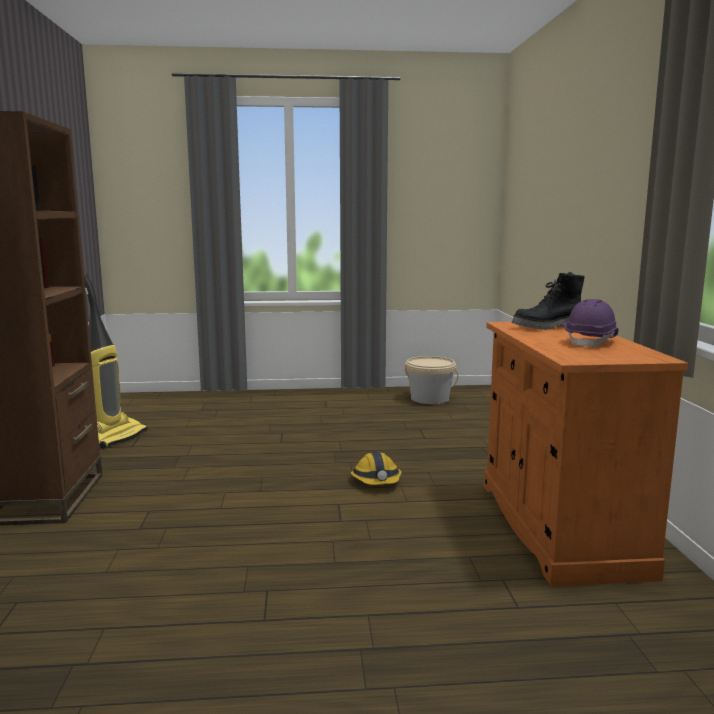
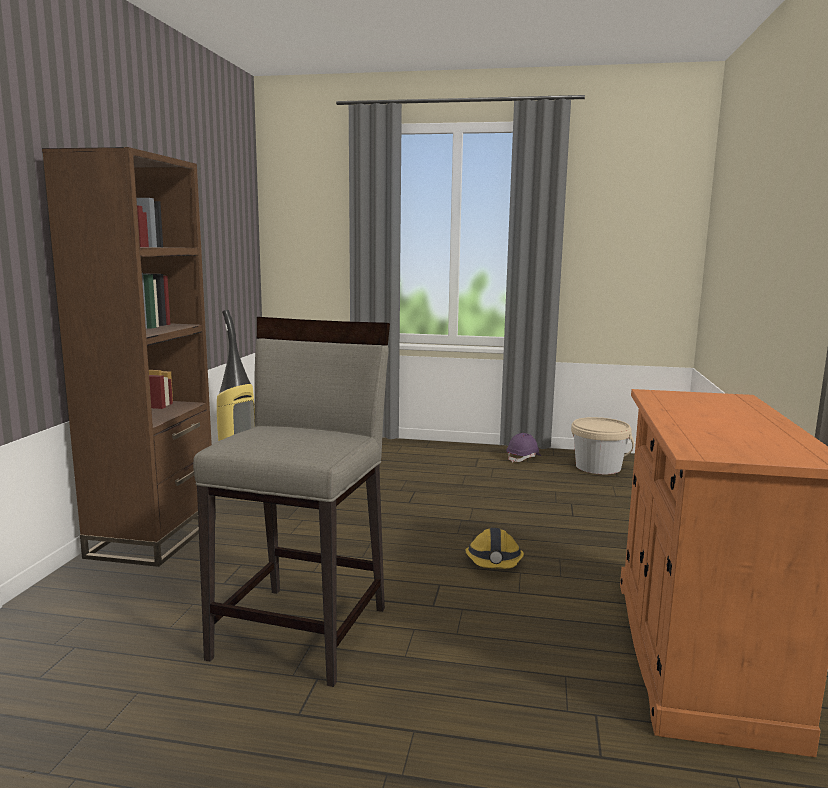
camera: 15 degrees right, 0 degrees up
(235, 556) = (303, 631): none -> beige stool
(547, 327) = (703, 402): black boot -> none
(591, 342) = (745, 428): purple hard hat -> purple hard hat (523, 458)

